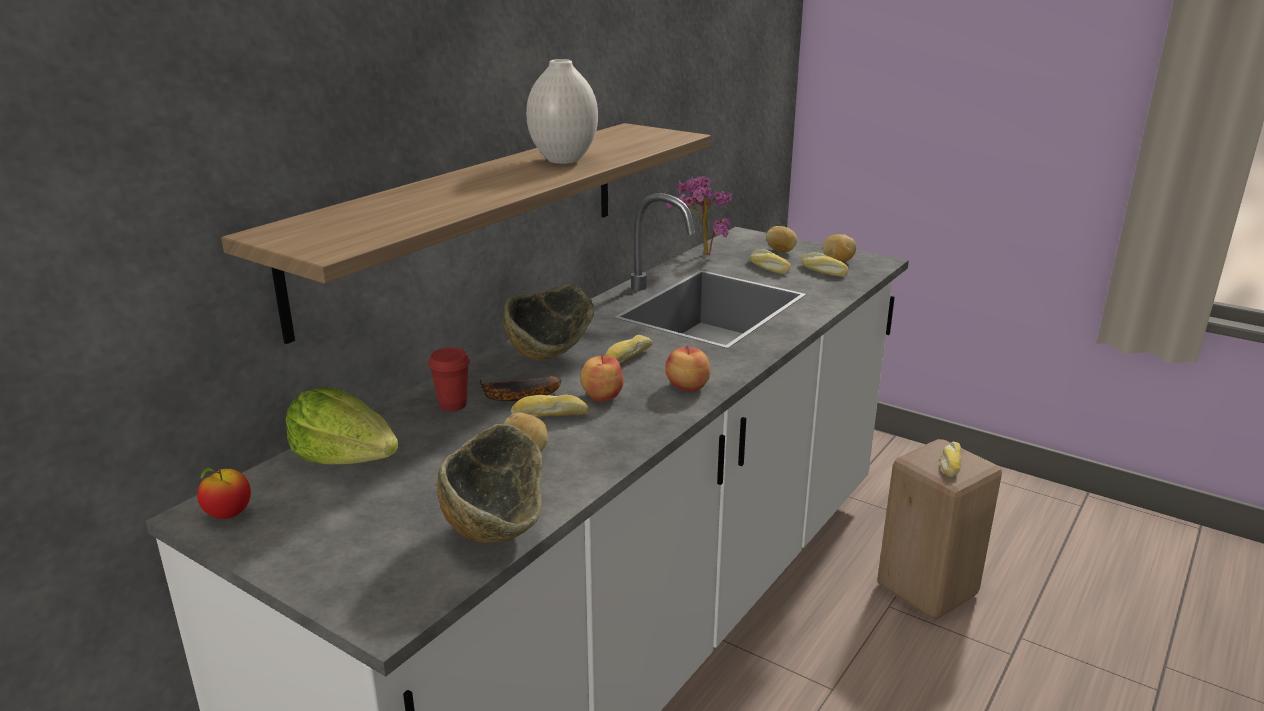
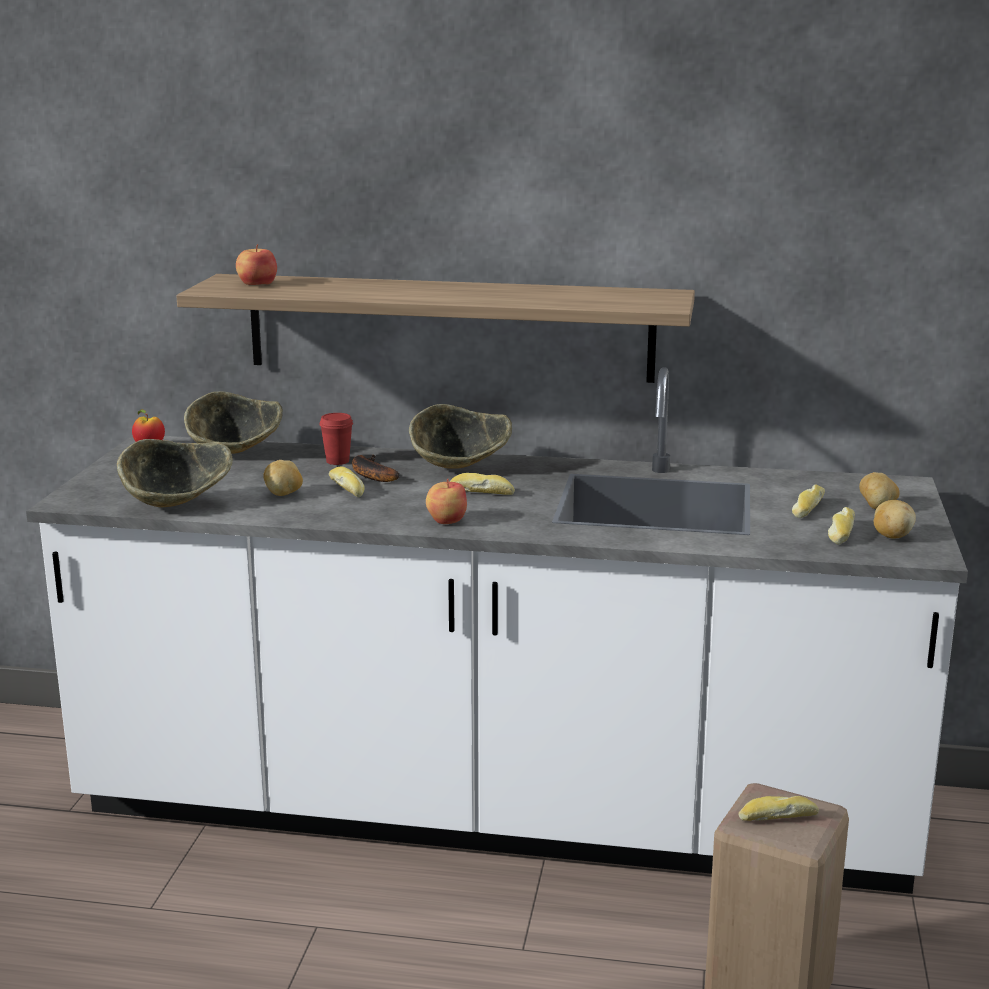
camera: 65 degrees right, 5 degrees down
(347, 458) = (236, 454): lettuce -> bowl
(564, 160) = (506, 294): white vase -> none
(601, 396) = (397, 497): apple -> apple (257, 284)
(701, 254) = (802, 476): potted plant -> none

